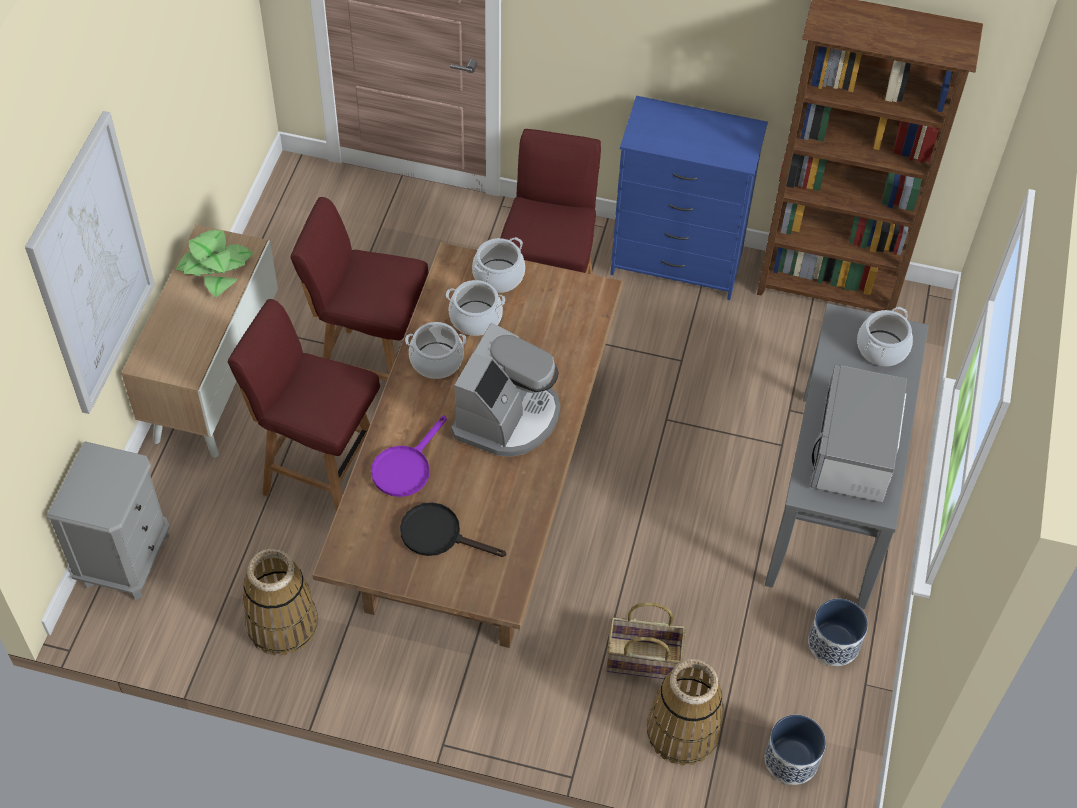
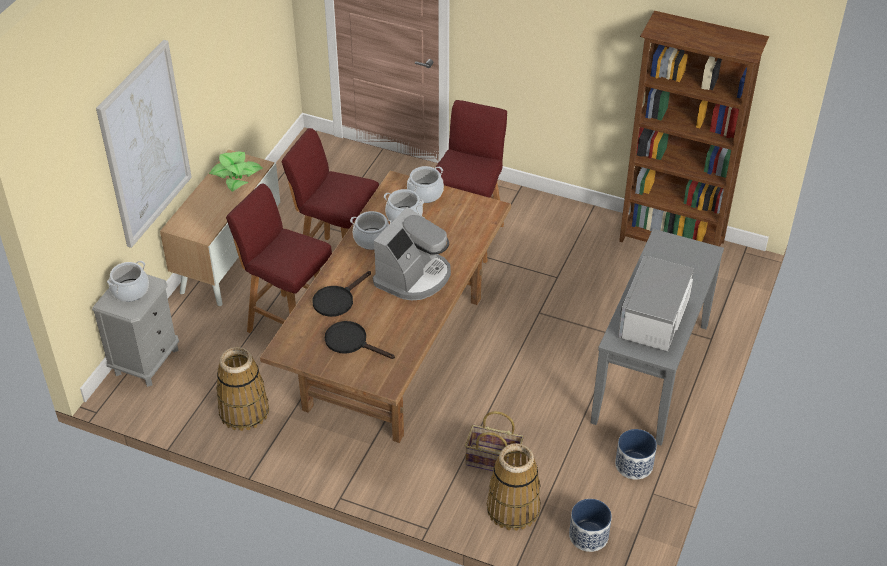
camera: 10 degrees right, 10 degrees down
(405, 467) = (337, 300): purple frying pan -> black frying pan
(676, 262) = (565, 217): blue dresser -> none
(881, 348) = (687, 259): cooking pot -> cooking pot (130, 290)

